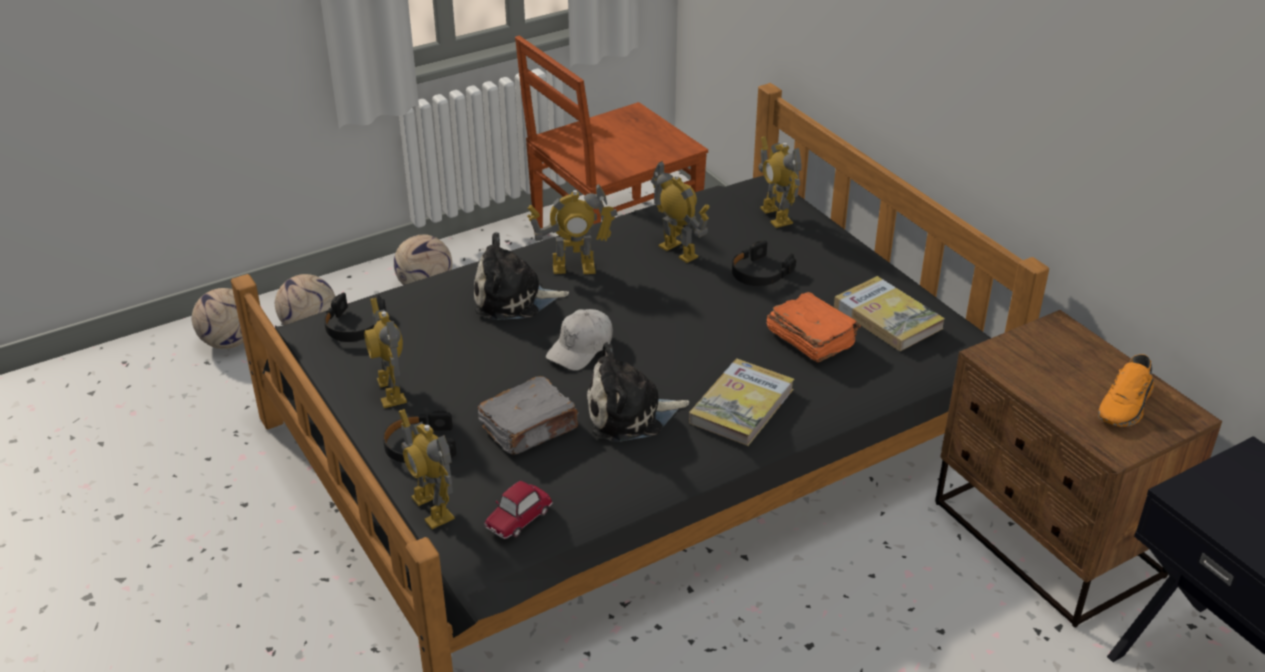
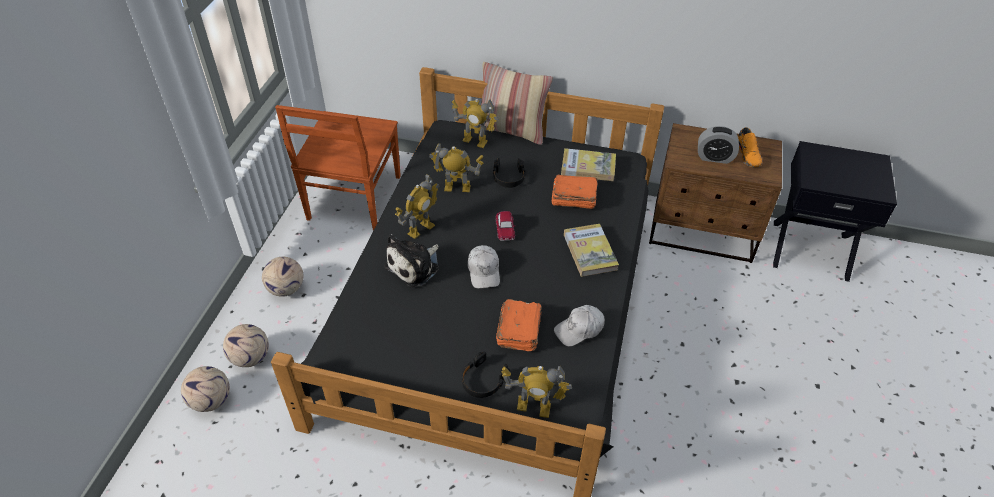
camera: 45 degrees left, 10 degrees up
(354, 326) = (353, 339): black headphones -> none
(391, 391) = (426, 362): toy robot -> none
(518, 518) = (577, 380): toy car -> toy car (505, 229)
(530, 428) = (520, 331): grey book -> orange book
(600, 473) = (579, 329): none -> white cap
(630, 414) = (552, 290): plush toy -> none
(846, 229) = (511, 130): none -> pillow
(1059, 380) = (714, 157): none -> alarm clock

